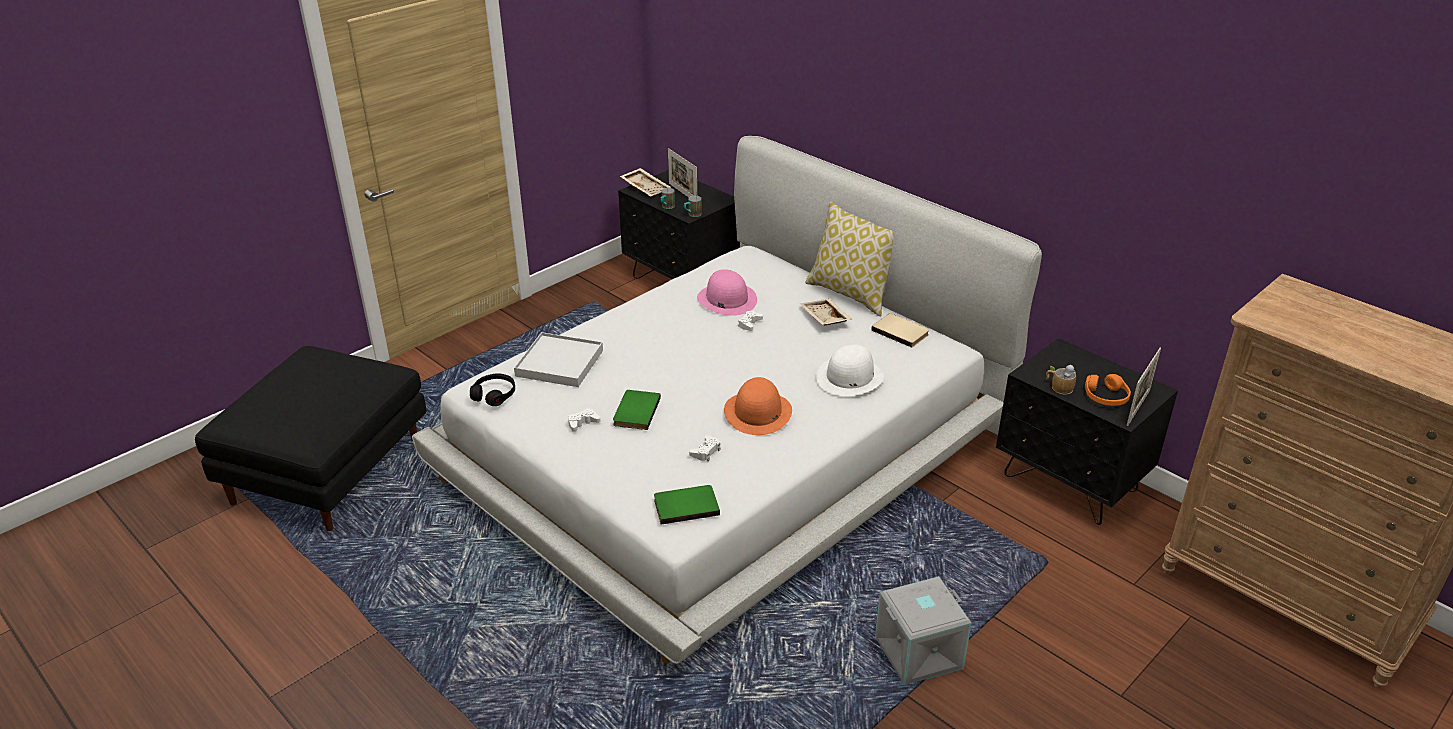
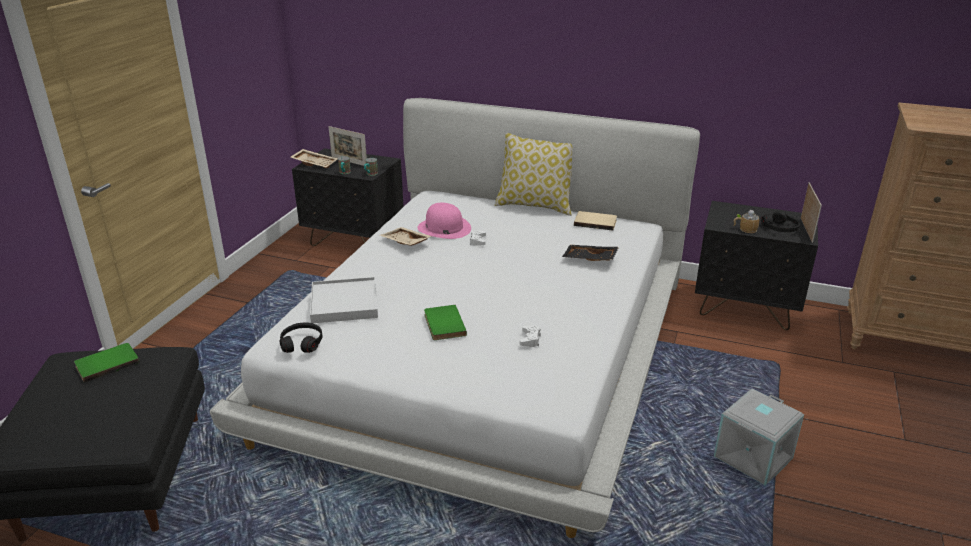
camera: 25 degrees left, 5 degrees down
(582, 423) = (404, 345): white game controller -> none
(686, 505) = (552, 385): green book -> green book (107, 363)
(758, 412) = (545, 300): orange hat -> none
(823, 318) = (531, 225): beige tray -> beige tray (405, 242)
(849, 377) = (589, 259): white hat -> black tray
(1106, 397) = (780, 228): orange headphones -> black headphones

